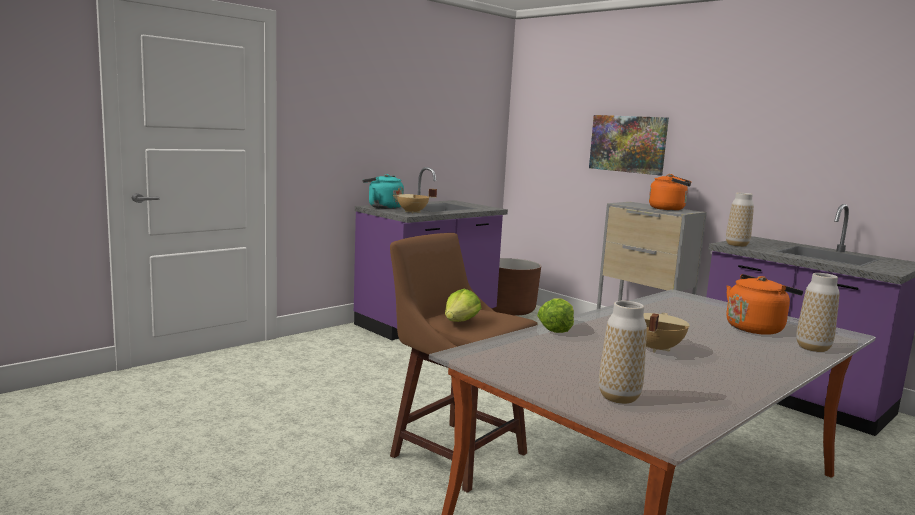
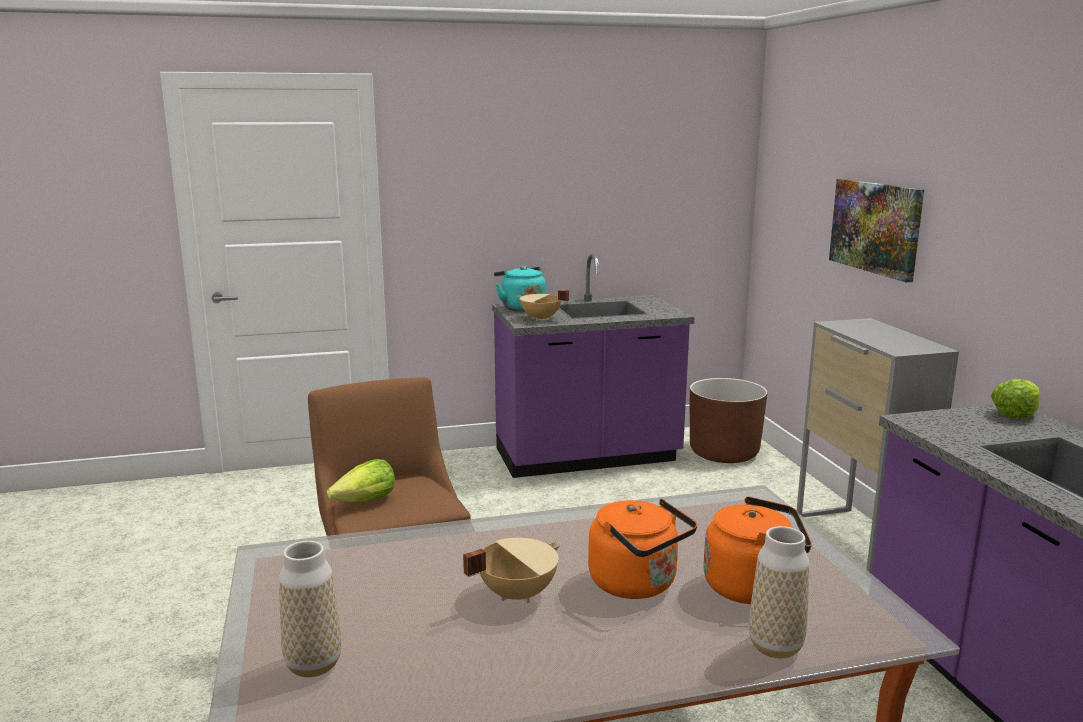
camera: 30 degrees right, 5 degrees up
(556, 328) = (450, 533): lettuce -> lettuce (1015, 413)
(669, 209) = (897, 341): orange kettle -> orange kettle (637, 584)
(737, 245) = (927, 423): vase -> none

